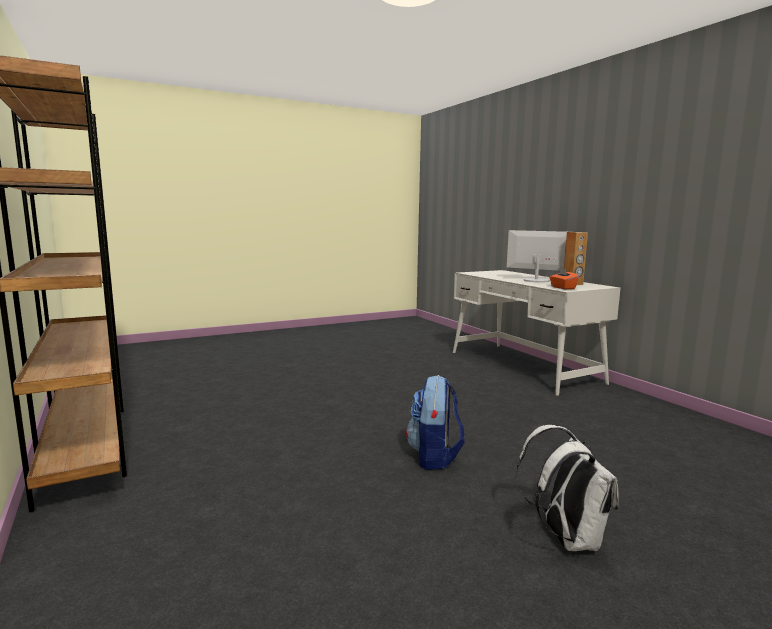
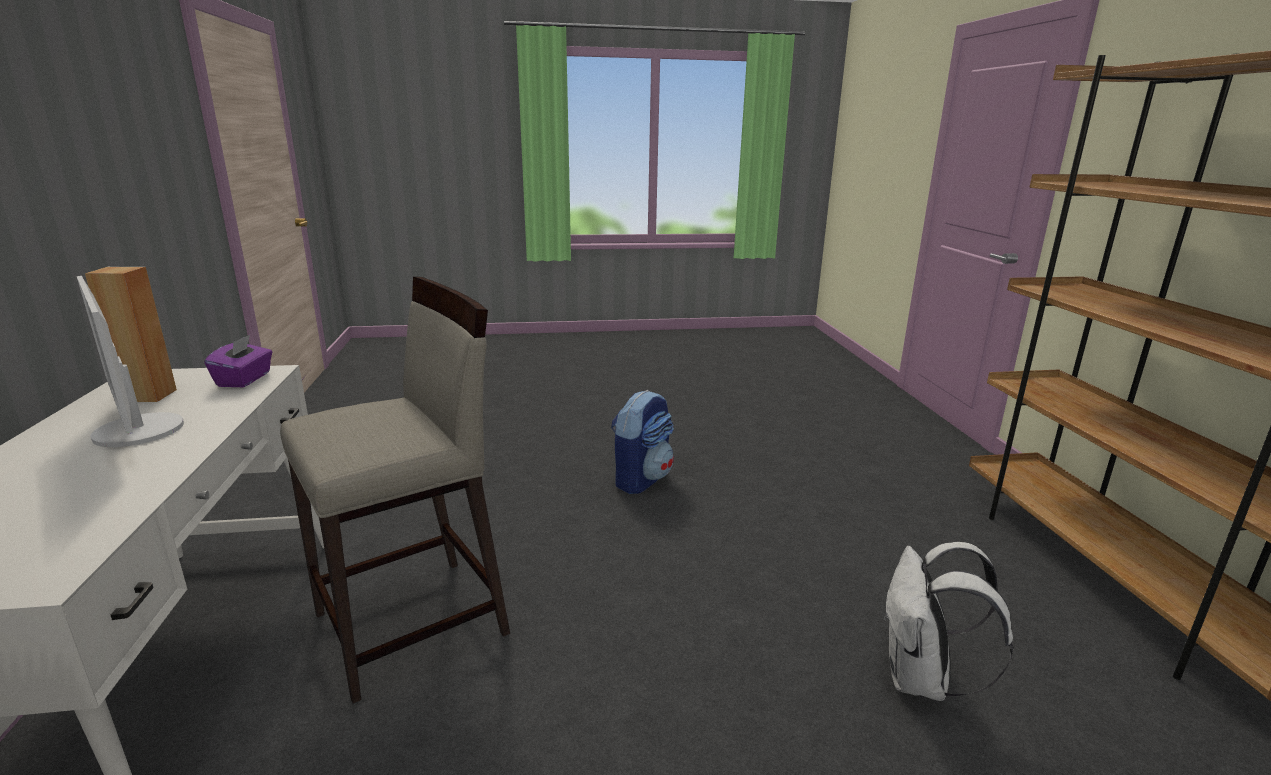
camera: 160 degrees left, 10 degrees up
(468, 383) = (414, 623): none -> beige stool
(562, 288) = (245, 379): orange tissue box -> purple tissue box
(566, 538) = (606, 413): white backpack -> white backpack (921, 679)

